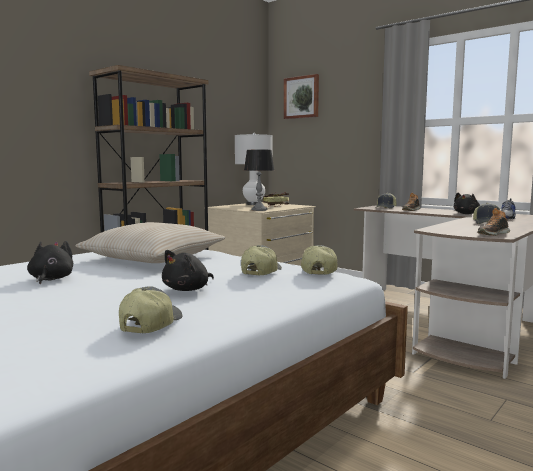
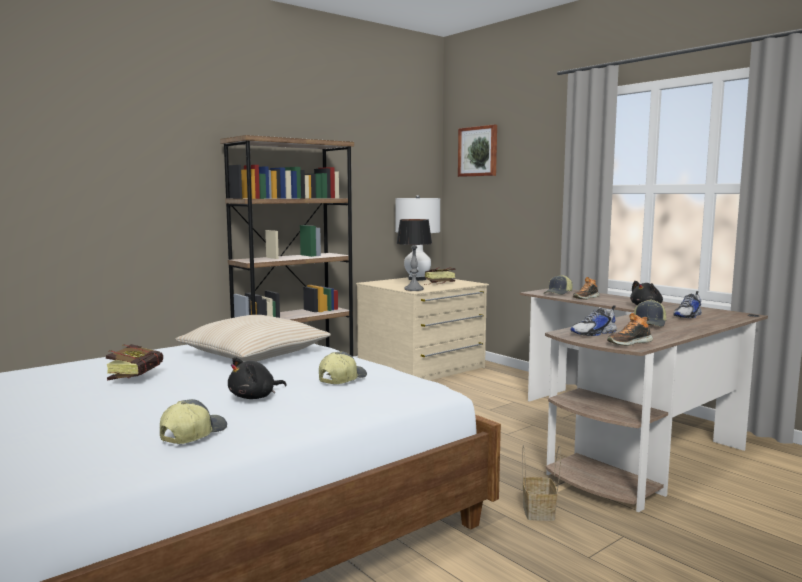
camera: 10 degrees right, 0 degrees up
(50, 279) = (139, 377): black plush toy -> book
(318, 271) = (403, 381): cap -> none
(426, 385) = (539, 512): none -> basket
(455, 229) = (594, 333): none -> shoe

